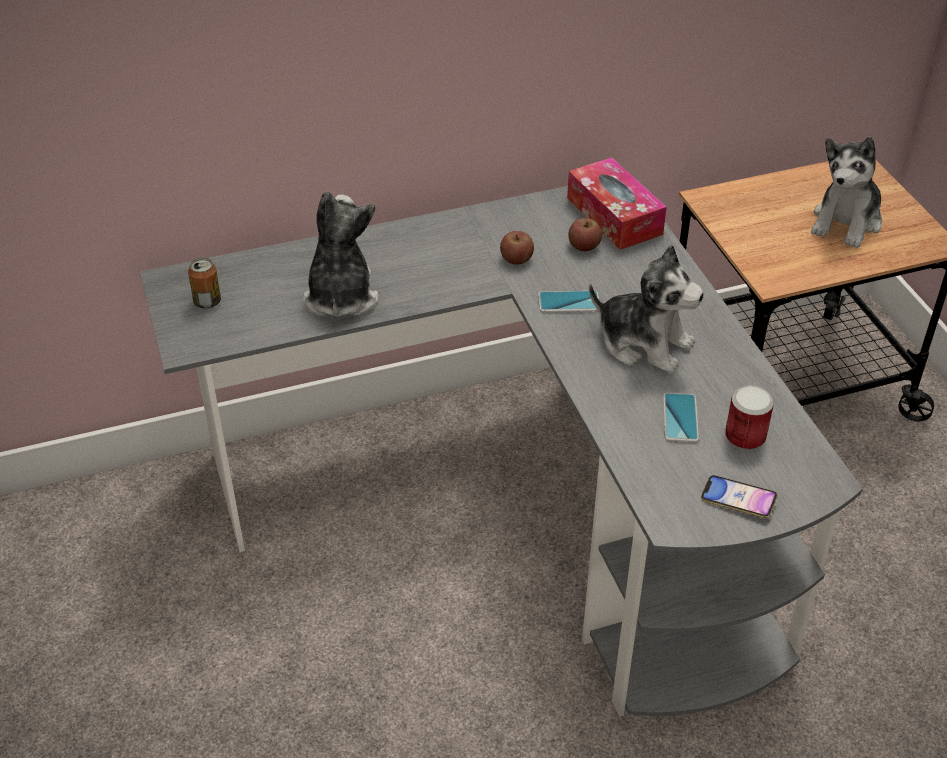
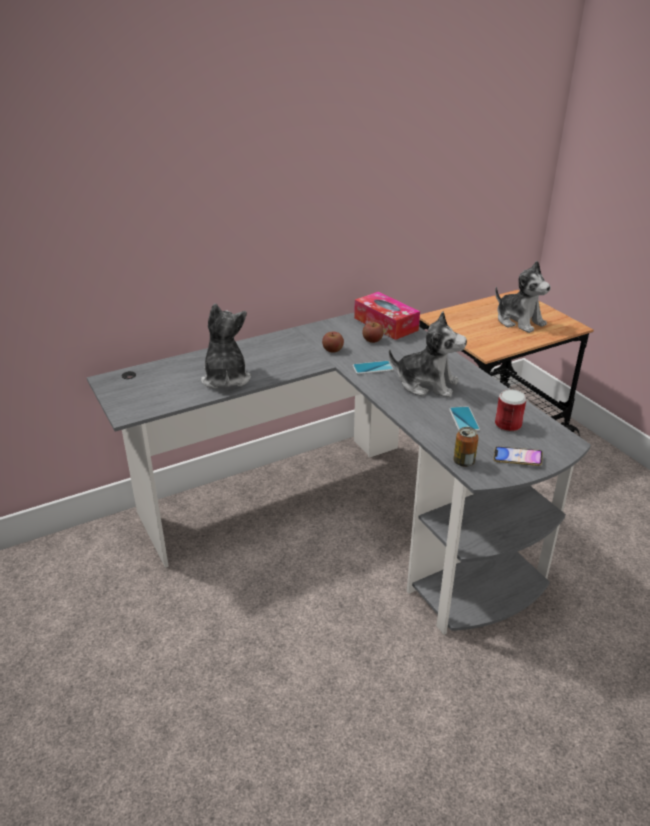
camera: 10 degrees left, 10 degrees down
(207, 302) = (136, 389): can -> can (464, 462)
(846, 222) = (519, 321): plush toy -> plush toy turned 60 degrees counterclockwise

